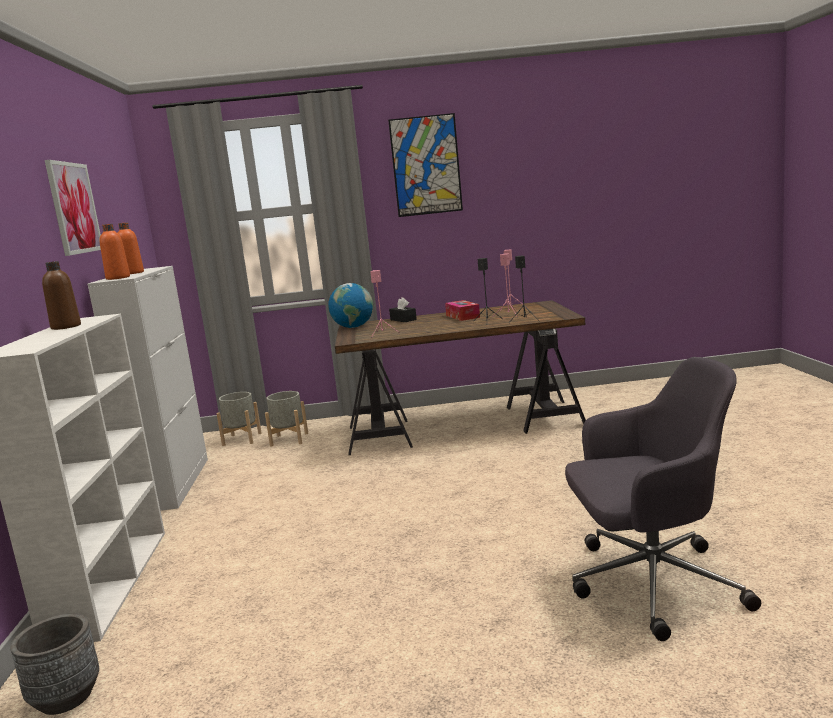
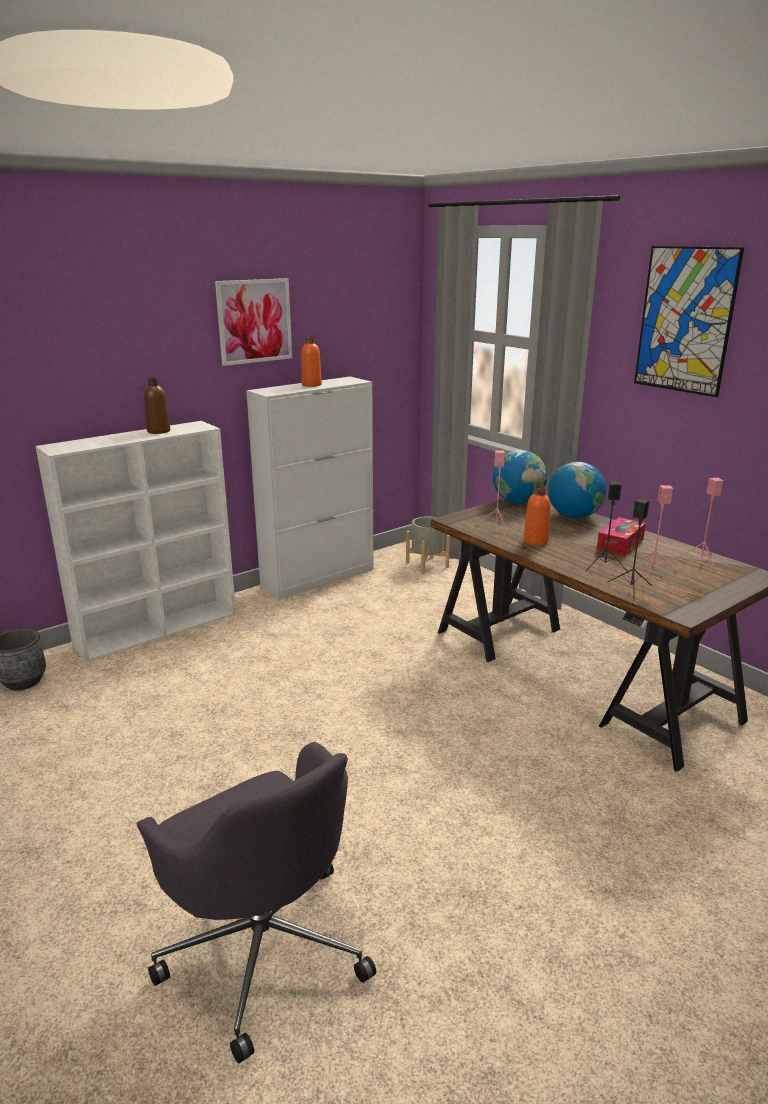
camera: 55 degrees right, 10 degrees up
(118, 278) = (273, 390): orange bottle -> orange bottle (535, 541)
(289, 439) = (447, 587): grey planter -> none
(403, 320) = (574, 516): black tissue box -> globe

